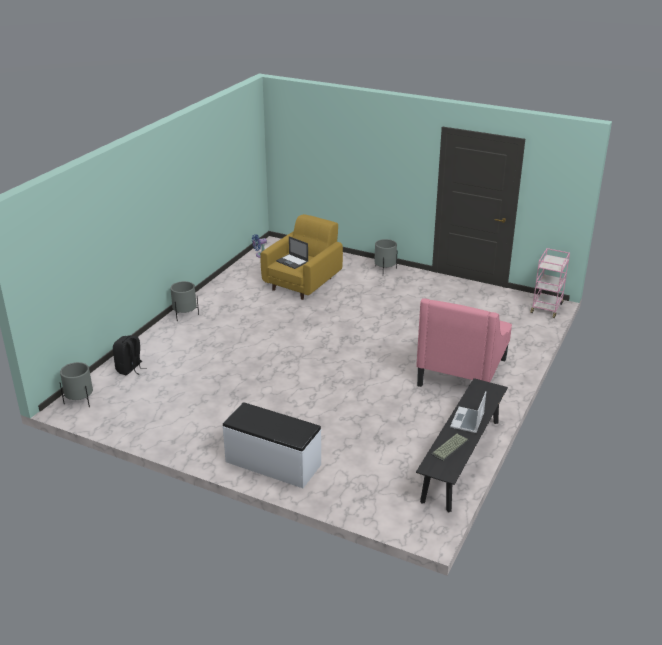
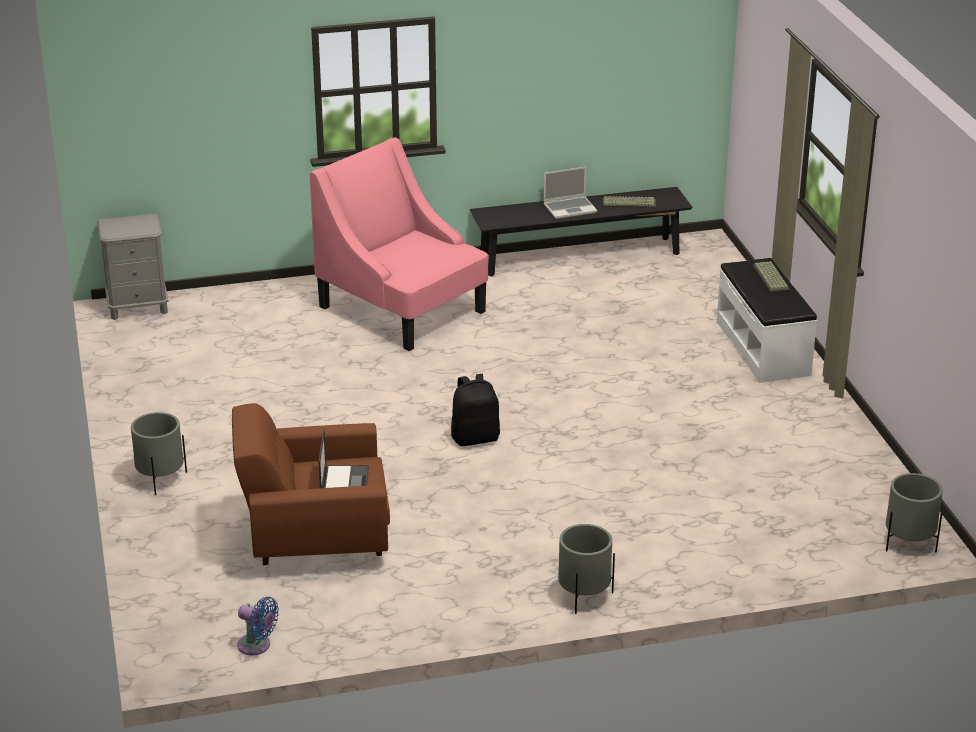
camera: 130 degrees left, 0 degrees up
(130, 369) = (787, 550): black backpack -> black backpack (475, 438)
(278, 431) = (772, 278): none -> keyboard
(303, 283) = (314, 536): yellow armchair -> brown armchair
(462, 371) = (403, 309): pink armchair -> pink armchair turned 120 degrees counterclockwise
(546, 308) = (138, 307): pink cart -> grey nightstand

